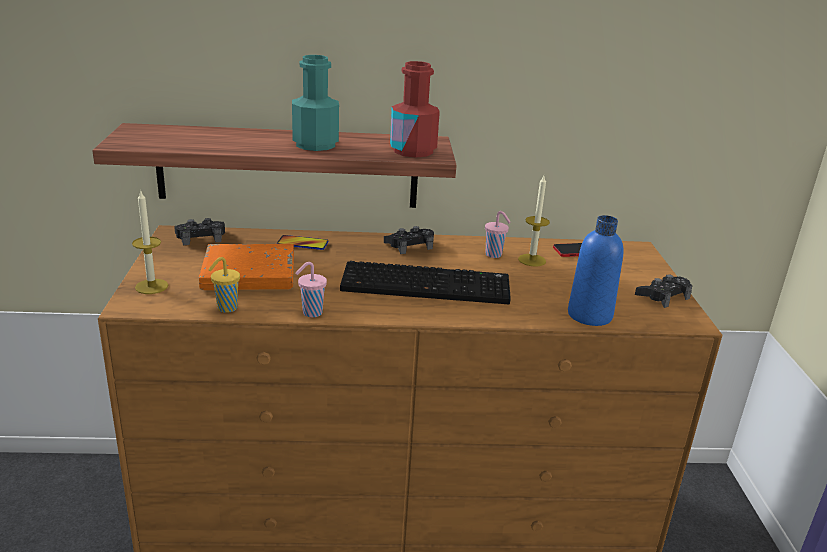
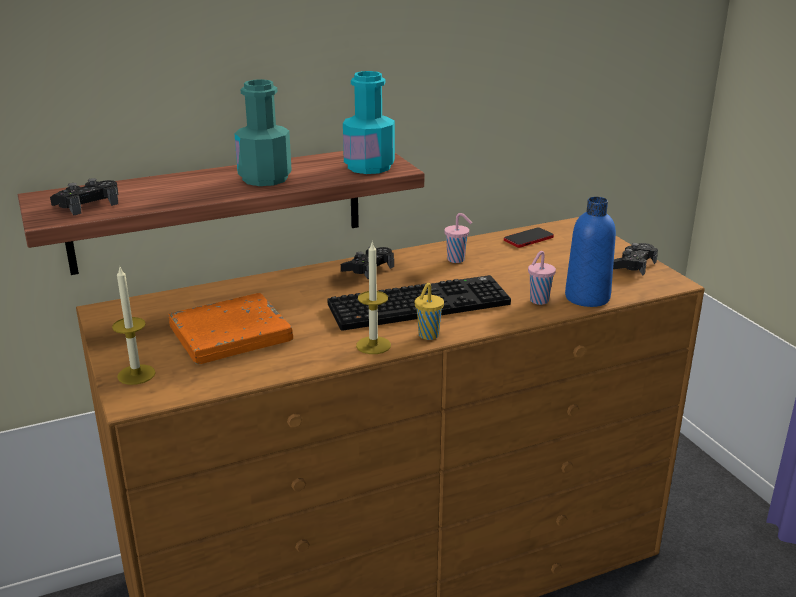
camera: 20 degrees left, 0 degrees up
(200, 237) = (140, 309): black game controller -> black game controller (87, 205)
(226, 308) = (240, 377): yellow cup -> yellow cup (427, 336)
(302, 243) = (258, 291): phone -> none
(311, 313) = (332, 359): pink cup -> pink cup (538, 301)
(413, 151) = (369, 167): red bottle -> turquoise bottle
(532, 260) = (495, 257): candle -> candle (373, 345)

